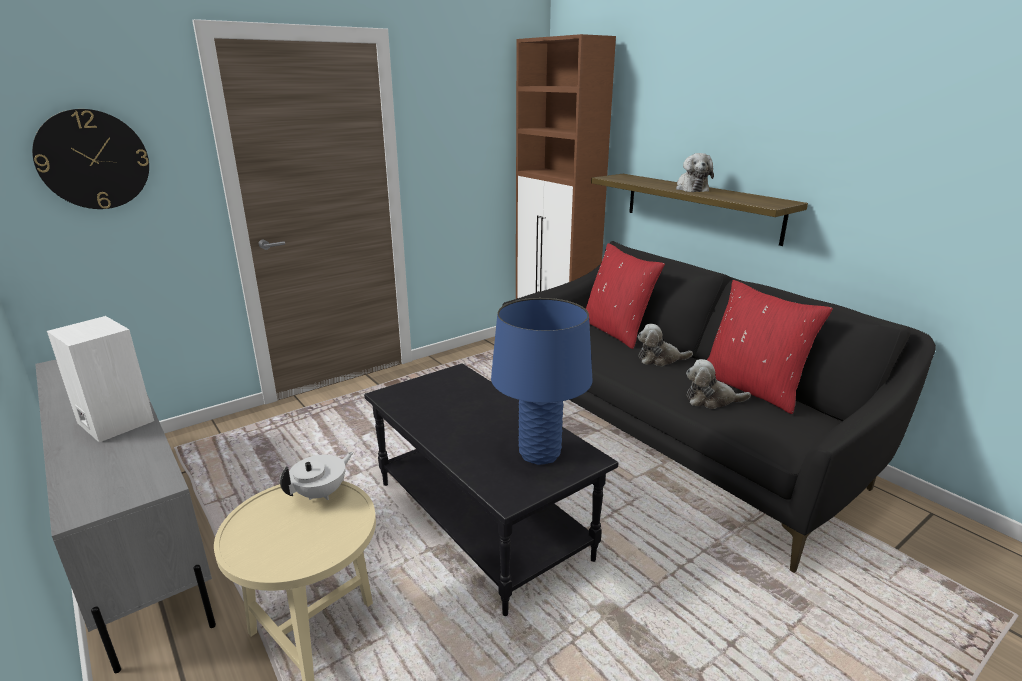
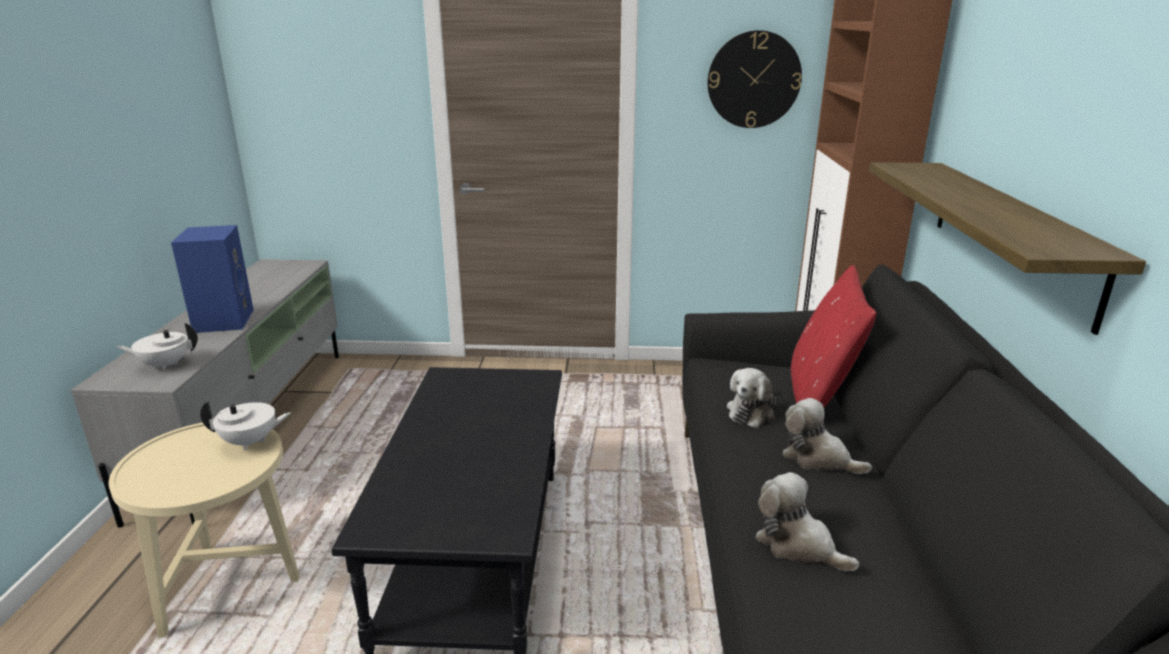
camera: 40 degrees right, 0 degrees up
(93, 160) = (322, 85): wall clock -> wall clock (753, 80)
(113, 422) = (223, 320): white speaker -> blue speaker
(128, 475) = (164, 365): none -> white teapot
(540, 454) = (468, 501): blue table lamp -> none
(691, 189) = (978, 200): plush toy -> plush toy (752, 411)
(752, 388) = (902, 560): red pillow -> none

